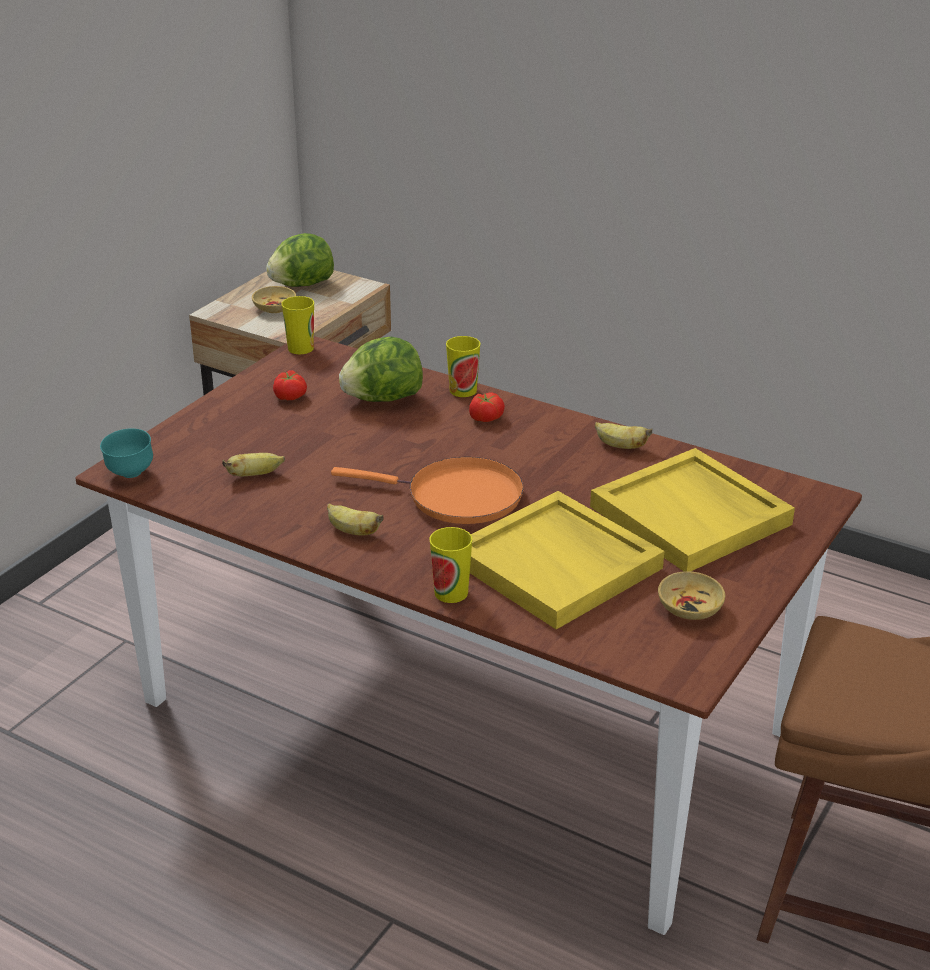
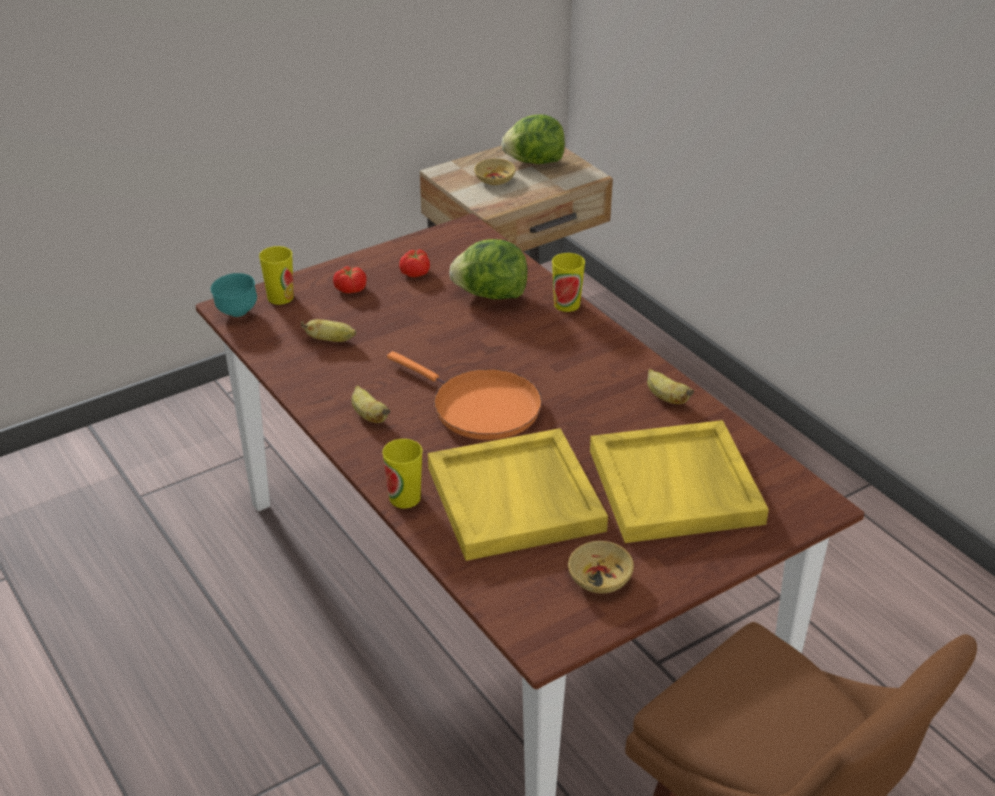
camera: 25 degrees right, 5 degrees up
(300, 348) = (459, 228): cup -> cup (280, 297)
(485, 417) = (566, 336): tomato -> tomato (350, 288)

